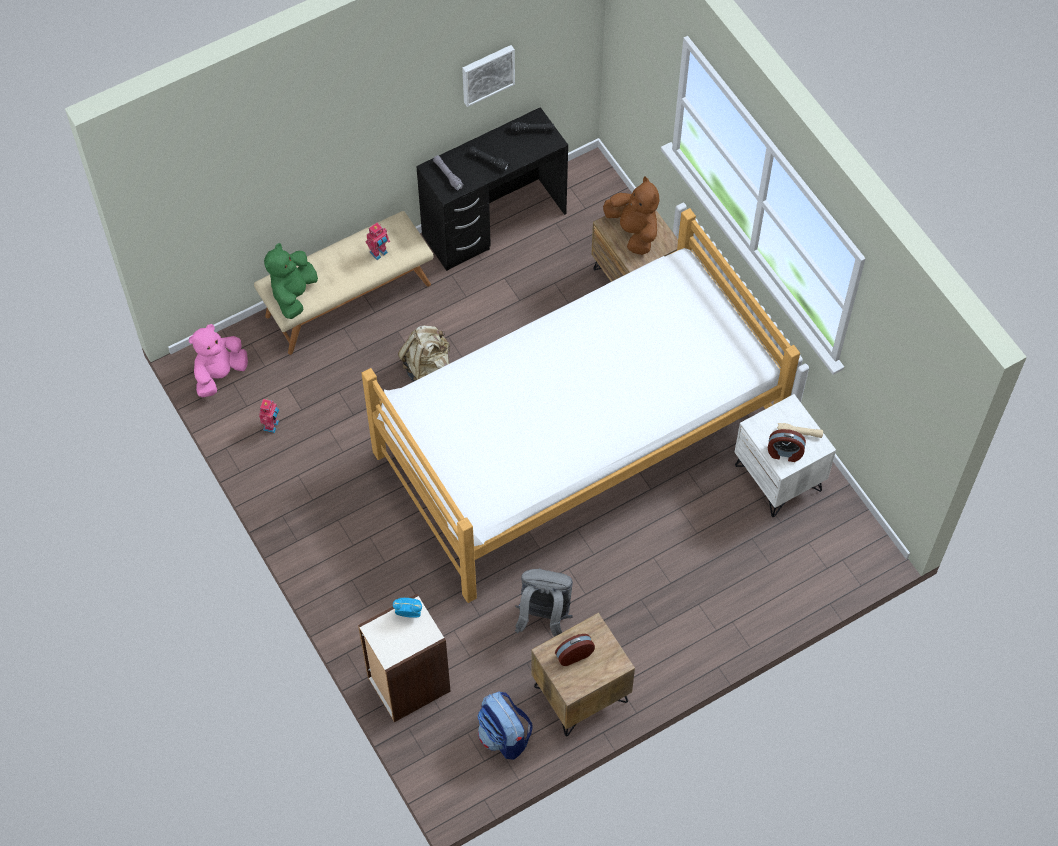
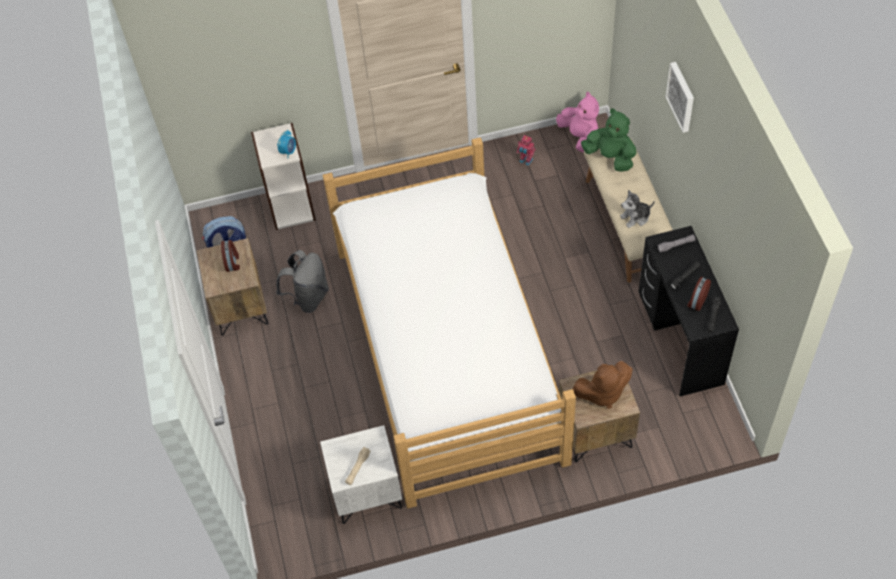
camera: 110 degrees right, 5 degrees down
(379, 253) = (635, 217): toy robot -> plush toy
(427, 368) = (547, 265): beige backpack -> none
(487, 73) = (731, 237): picture -> picture (682, 96)
(784, 453) = (343, 451): alarm clock -> alarm clock (697, 300)

